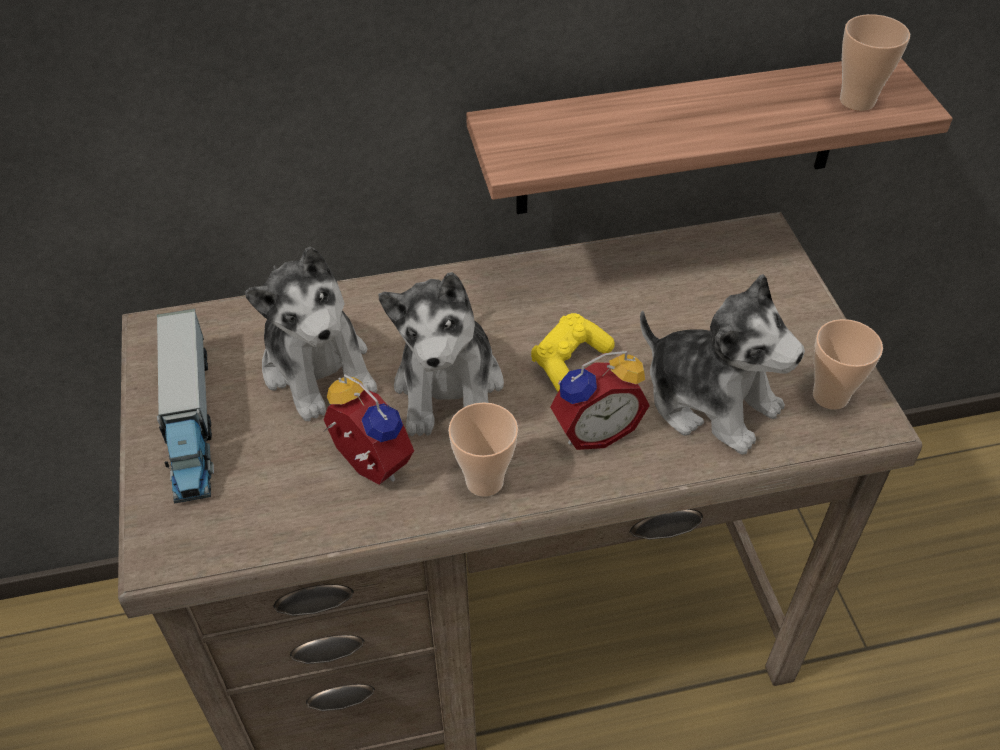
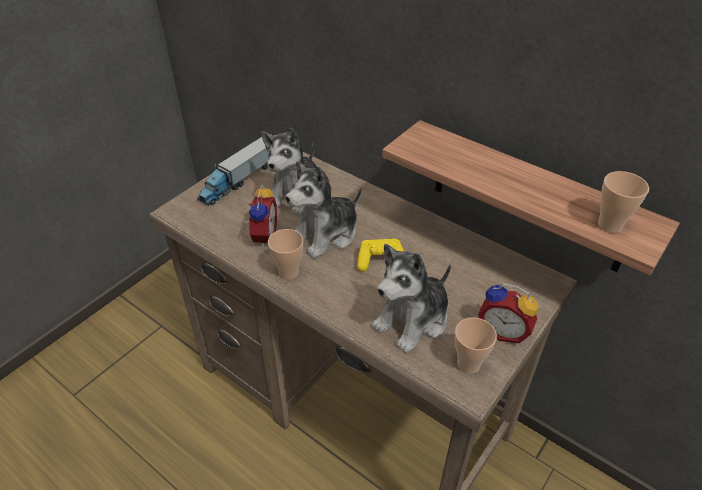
camera: 50 degrees right, 5 degrees down
(593, 429) = (351, 290): alarm clock -> alarm clock (503, 330)
(710, 401) = (413, 320): plush toy -> plush toy turned 45 degrees clockwise

